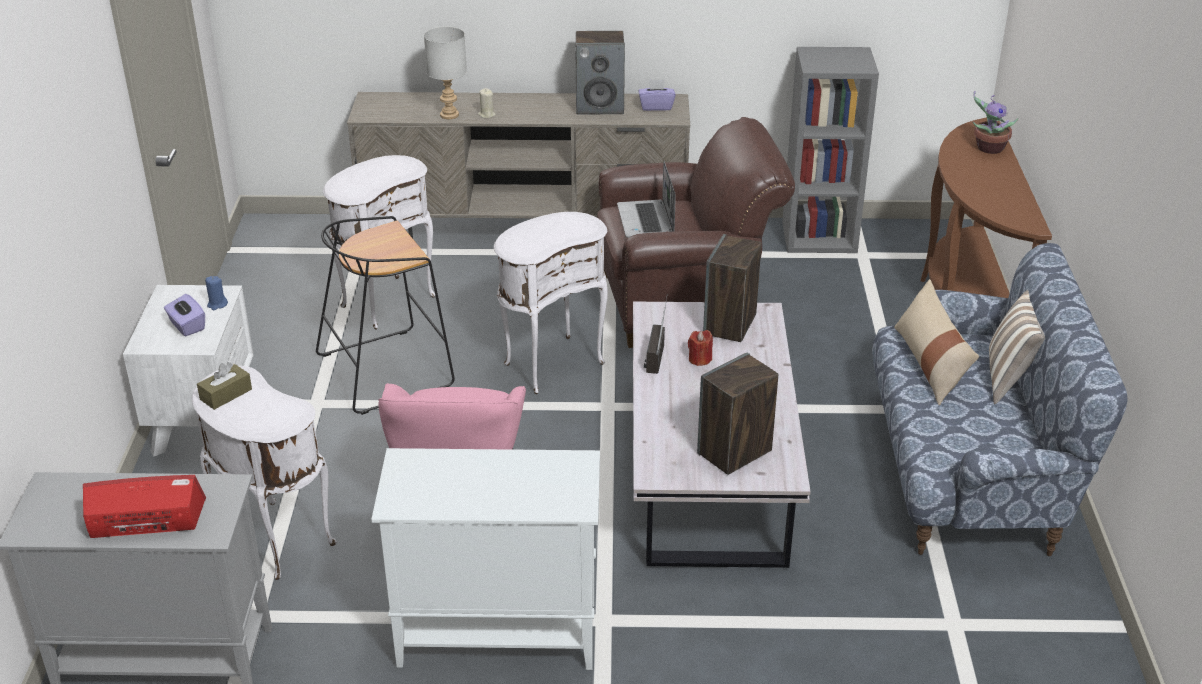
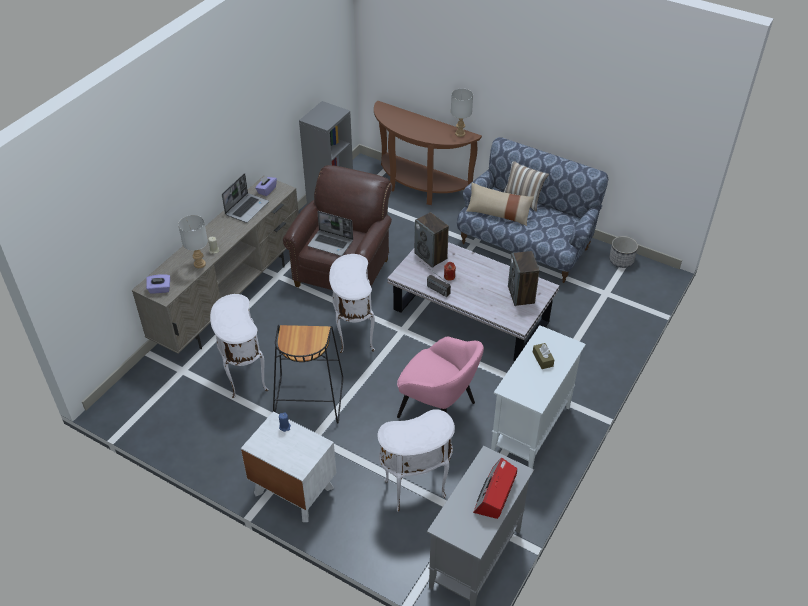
camera: 60 degrees left, 10 degrees up
(187, 326) = (296, 445): purple tissue box -> purple tissue box (160, 289)
(226, 394) = (404, 438): brown tissue box -> brown tissue box (542, 359)
(600, 106) = (247, 208): speaker -> laptop
(988, 148) = (401, 116): potted plant -> none
(1024, 213) = (460, 133): none -> grey table lamp
(1077, 617) = (621, 261): none -> planter

